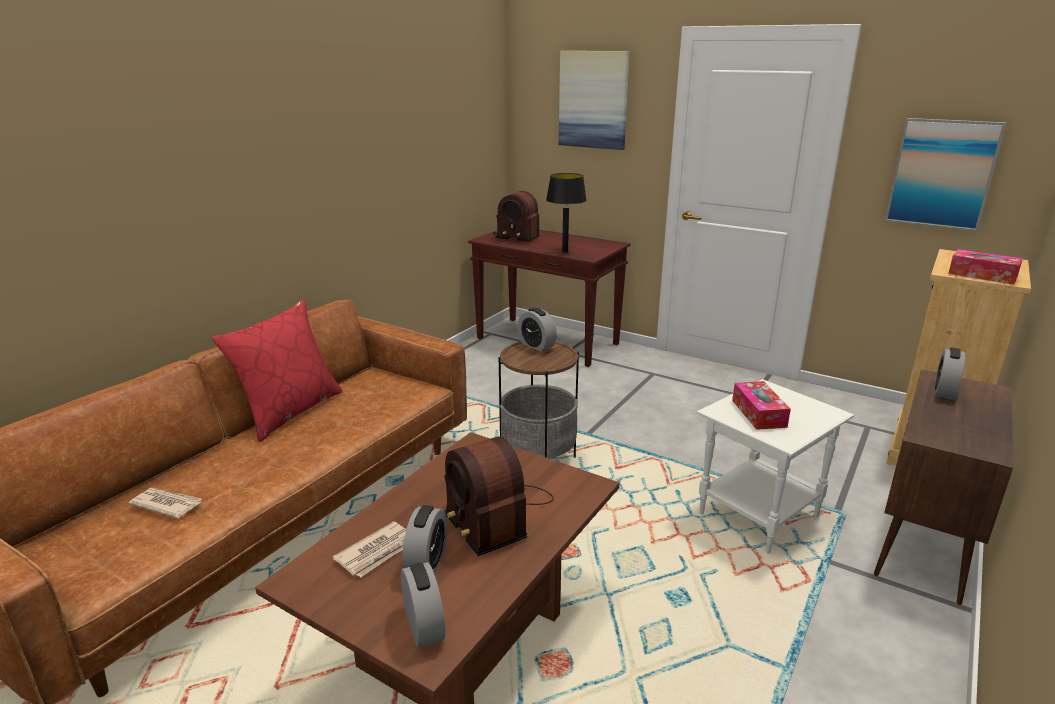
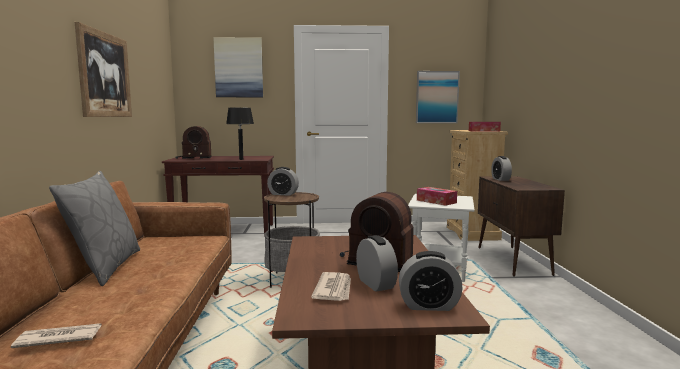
camera: 35 degrees left, 15 degrees down
(289, 411) = (104, 267): red pillow -> grey pillow
(361, 152) = (105, 75): none -> picture
(424, 626) = (429, 305): alarm clock -> alarm clock turned 150 degrees clockwise

